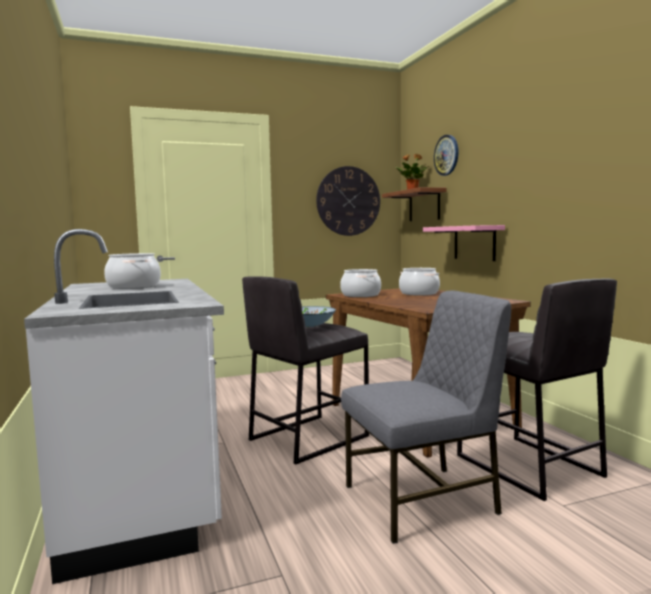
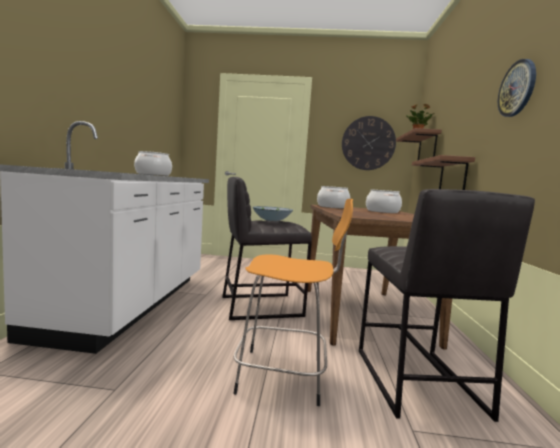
camera: 25 degrees right, 0 degrees up
(423, 500) = (285, 376): grey chair -> orange stool
(446, 155) = (445, 101): wall clock -> wall clock (517, 88)
(474, 243) = (453, 176): pink shelf -> brown shelf

